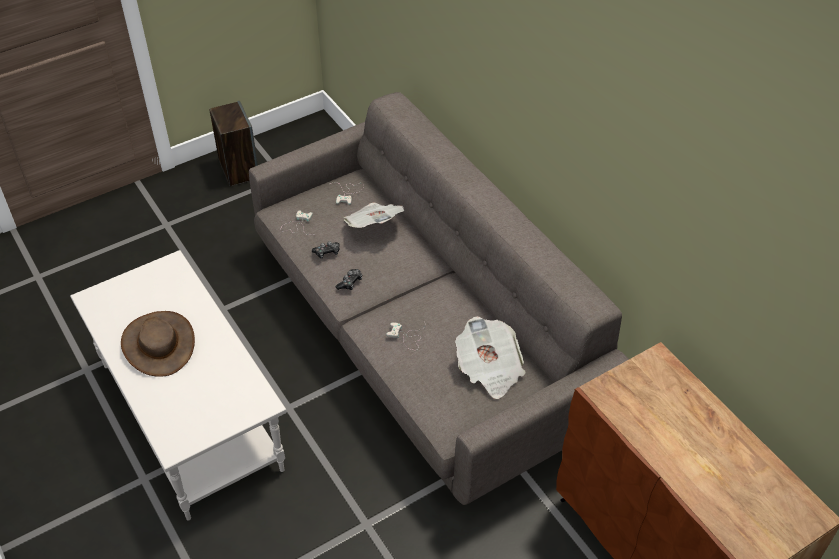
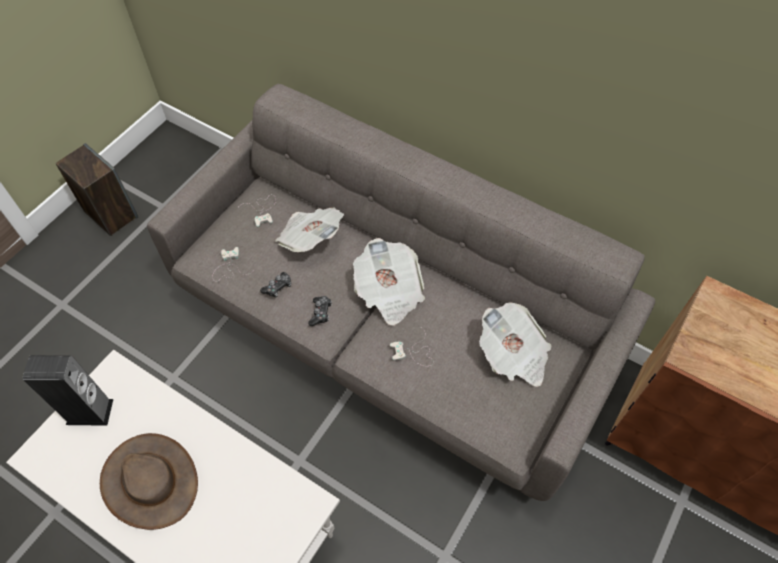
camera: 25 degrees left, 10 degrees up
(141, 284) = (89, 412): none -> speaker
(414, 287) = (389, 292): none -> newspaper

